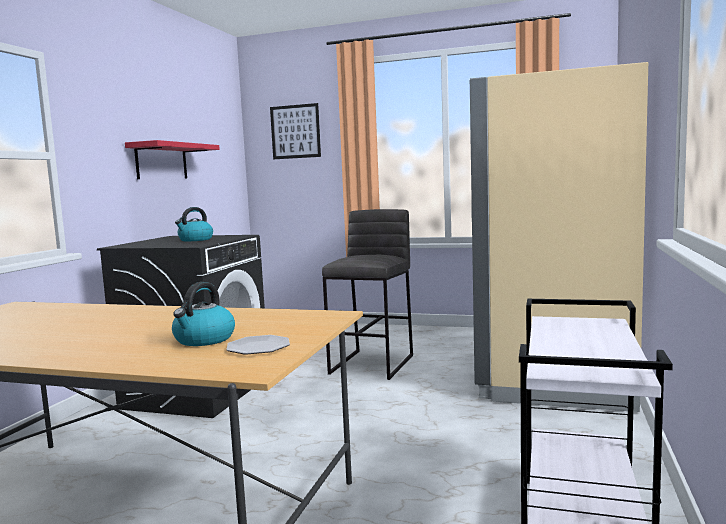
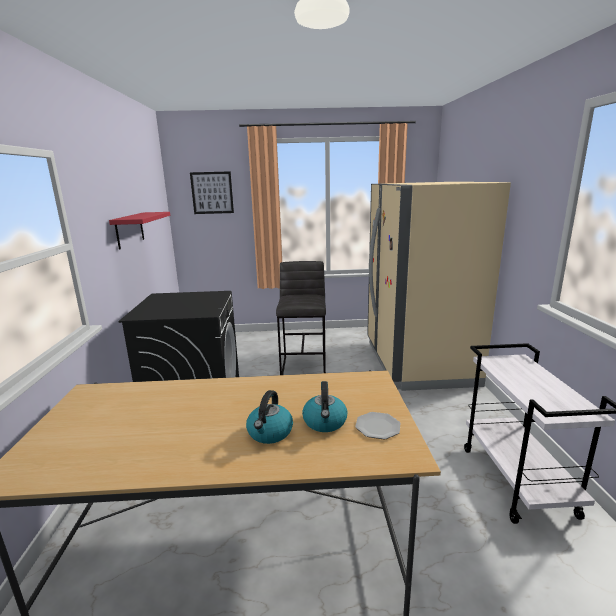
camera: 20 degrees left, 10 degrees up
(195, 240) = (190, 302): kettle -> kettle (270, 433)

